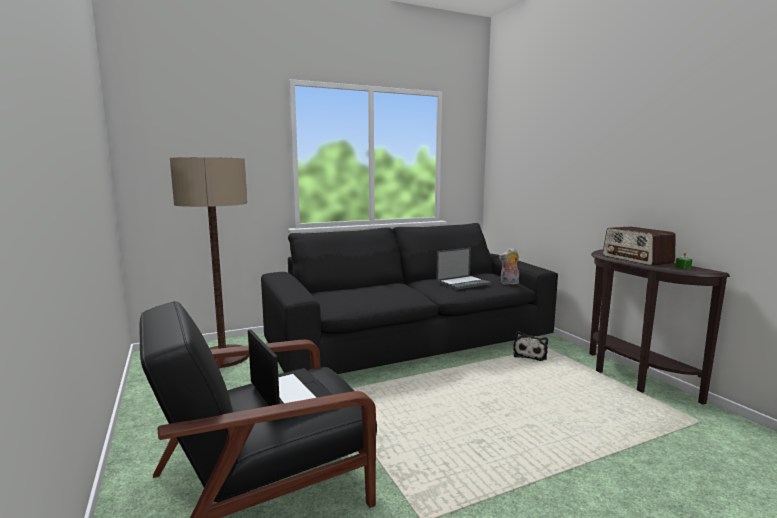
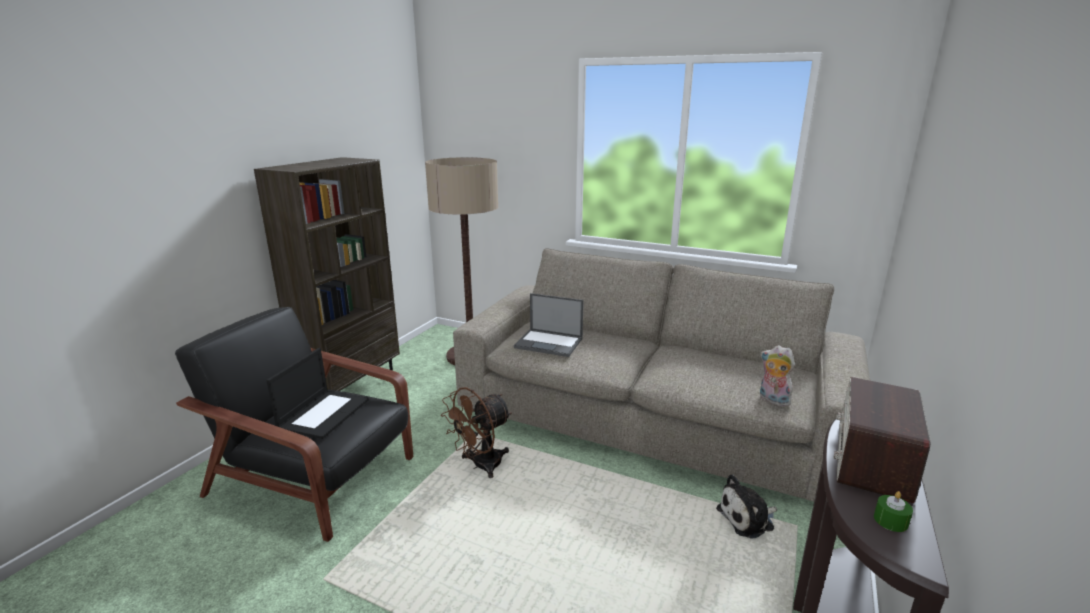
camera: 50 degrees right, 10 degrees up
(150, 424) = (352, 390): none -> brown bookcase
(376, 405) = (480, 466): none -> brown fan
(411, 339) = (647, 417): black sofa -> beige sofa
(463, 283) = (704, 372): laptop -> laptop (549, 343)

